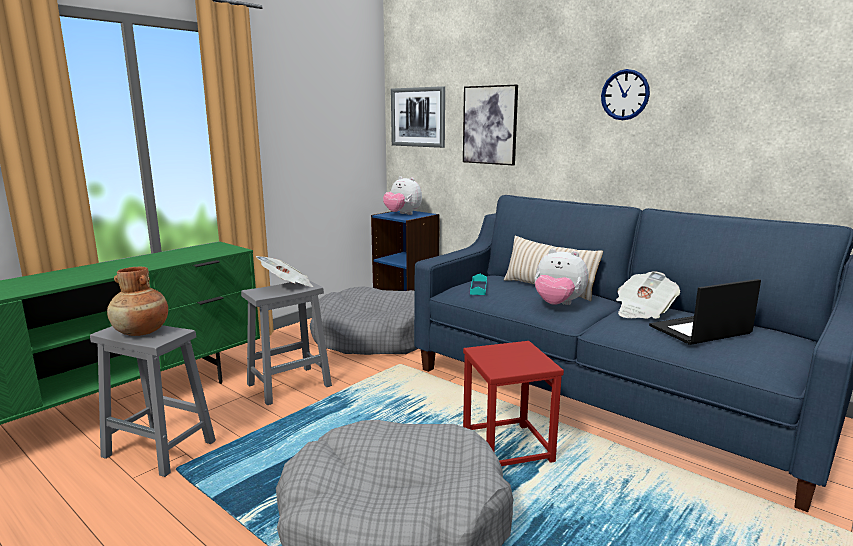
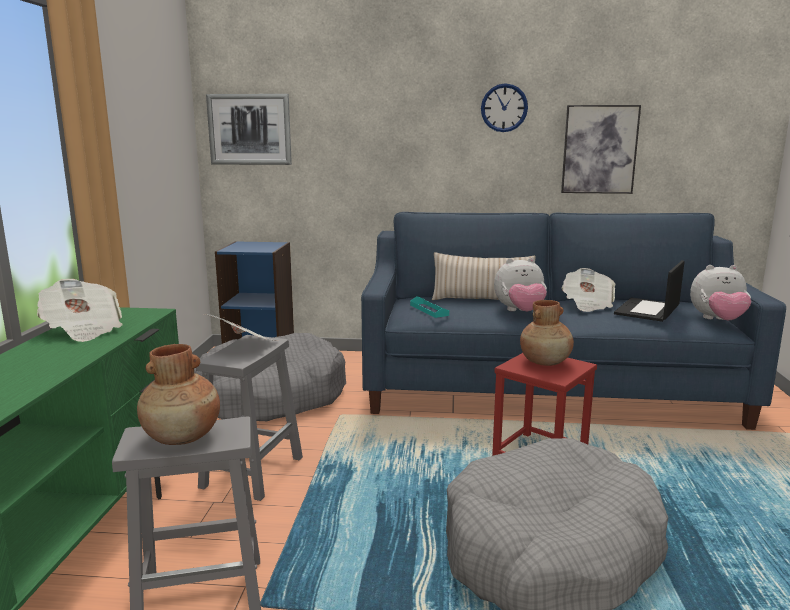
camera: 35 degrees left, 0 degrees up
(178, 254) = (83, 330): none -> newspaper
(402, 214) = (251, 246): plush toy -> plush toy (717, 320)
(490, 125) = (352, 138): picture -> picture (599, 149)
(516, 355) = (545, 362): none -> brown vase

